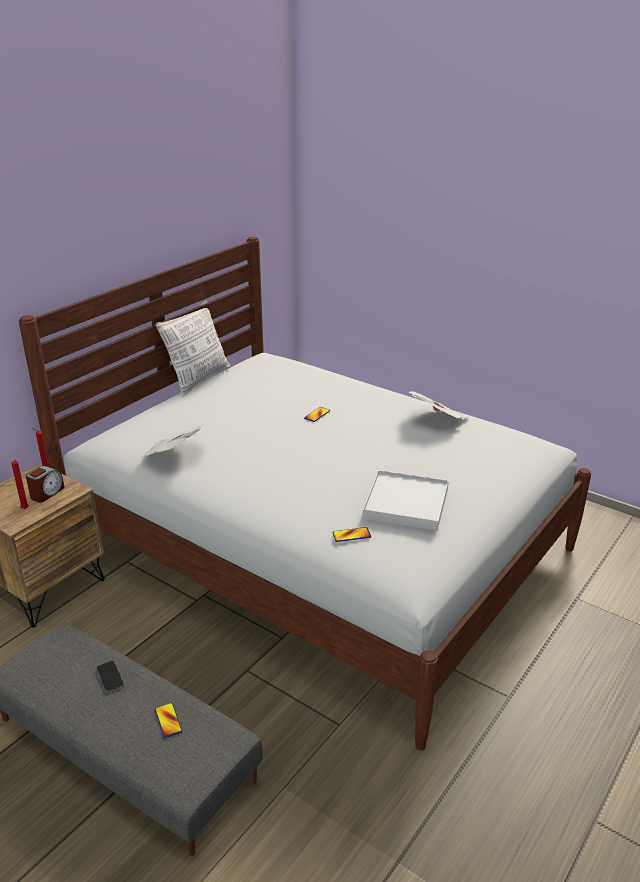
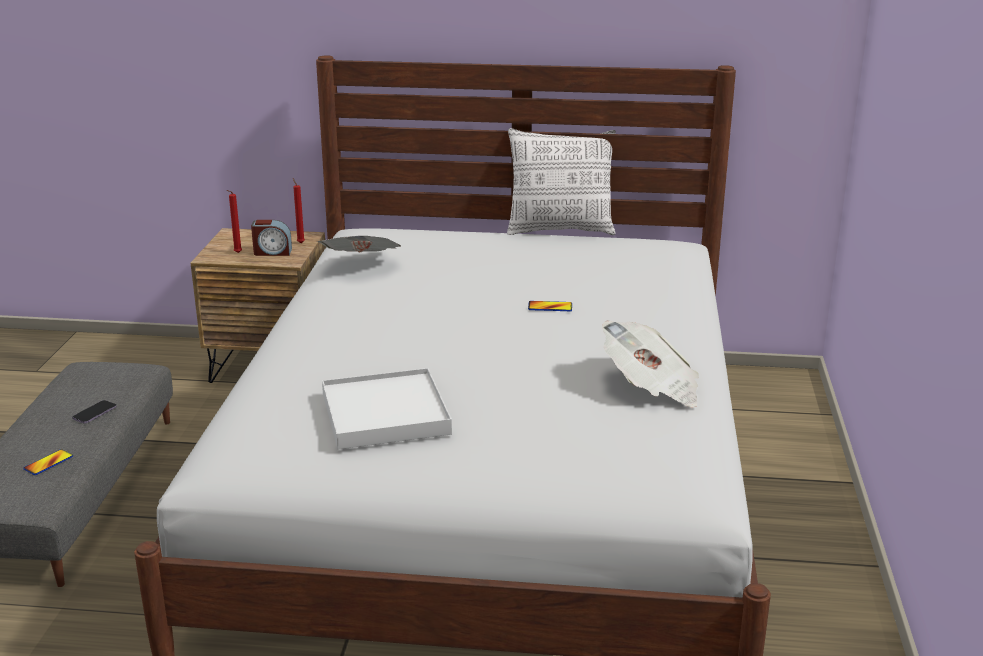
camera: 60 degrees right, 5 degrees down
(351, 535) = (282, 398): phone -> none

